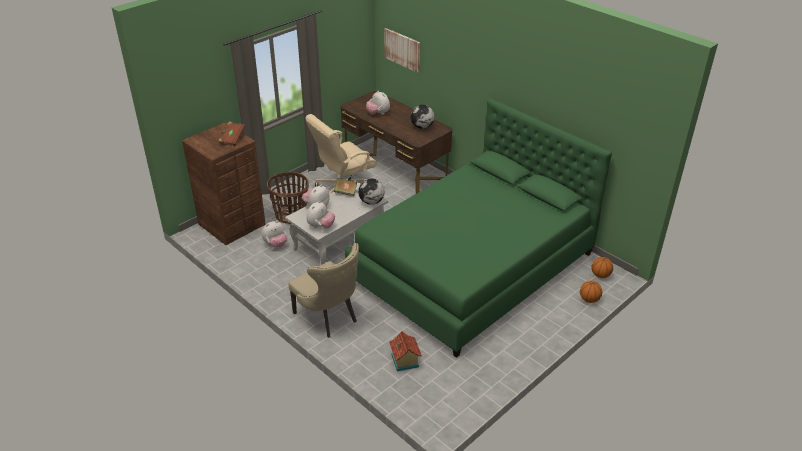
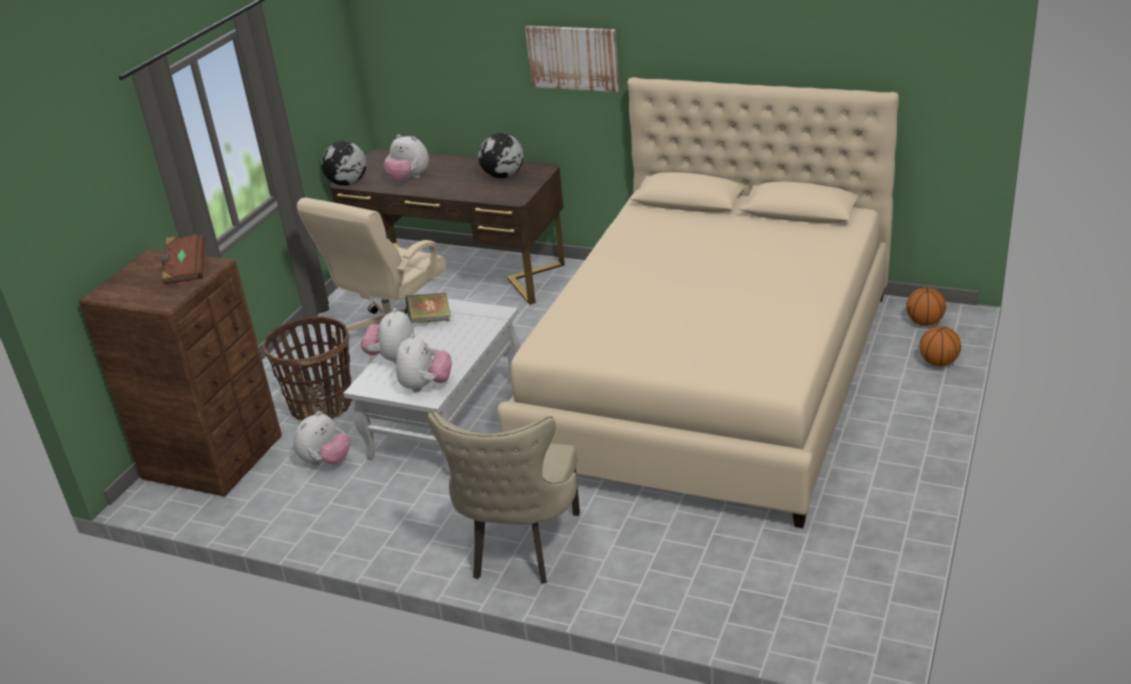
camera: 20 degrees left, 5 degrees down
(328, 317) = (520, 547): beige chair -> beige chair turned 75 degrees clockwise
(371, 202) = (489, 319): globe -> globe (347, 183)
(402, 49) = (421, 50): picture -> picture (573, 57)
(404, 361) = (717, 569): toy house -> none
(472, 267) = (713, 378): green bed -> beige bed

